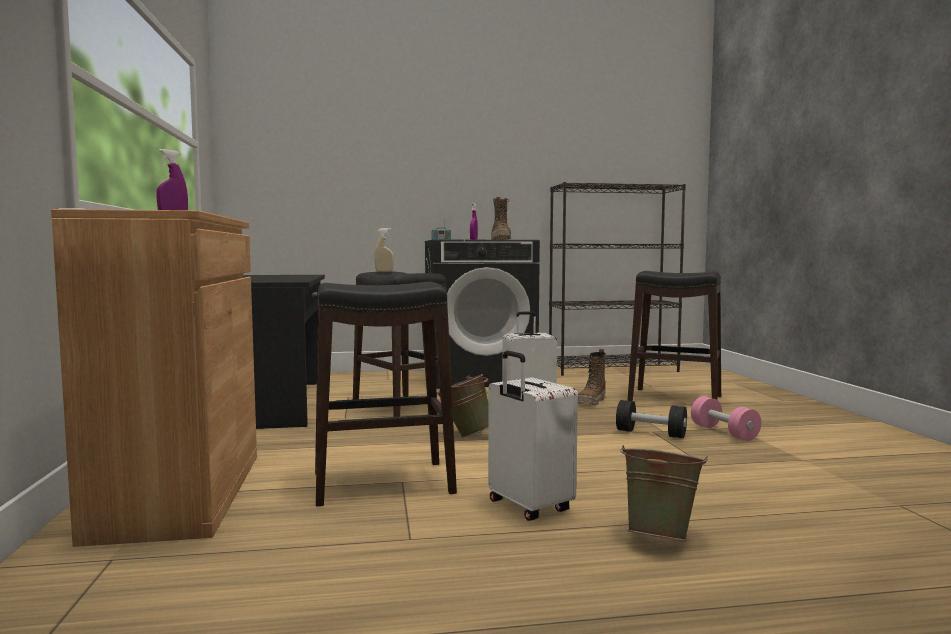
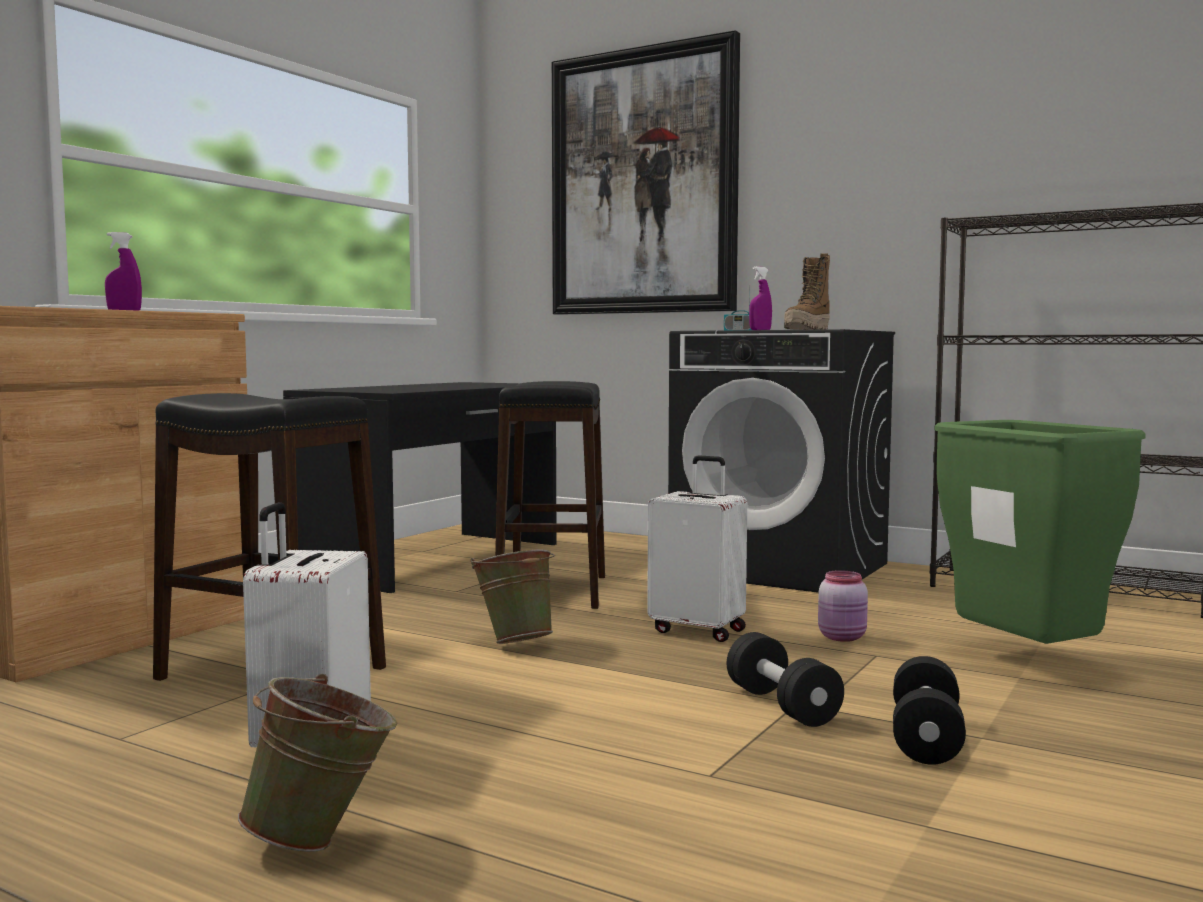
camera: 40 degrees right, 0 degrees up
(353, 142) = (643, 182): none -> picture
(384, 271) = (549, 381): beige spray bottle -> none
(592, 402) = (843, 637): boot -> pink jar
(675, 398) = (1027, 662): black stool -> green trash can
(724, 432) = (926, 738): pink dumbbell -> black dumbbell

